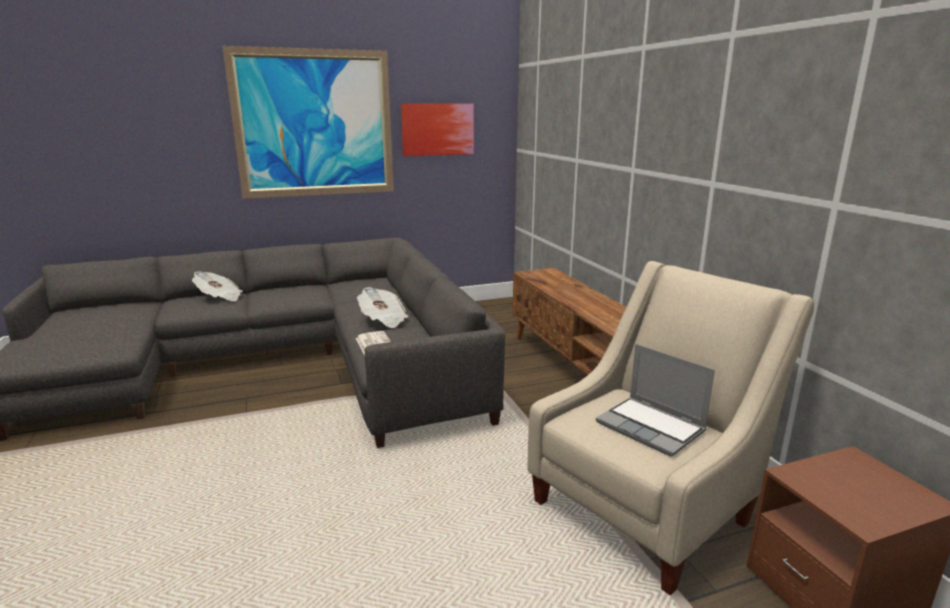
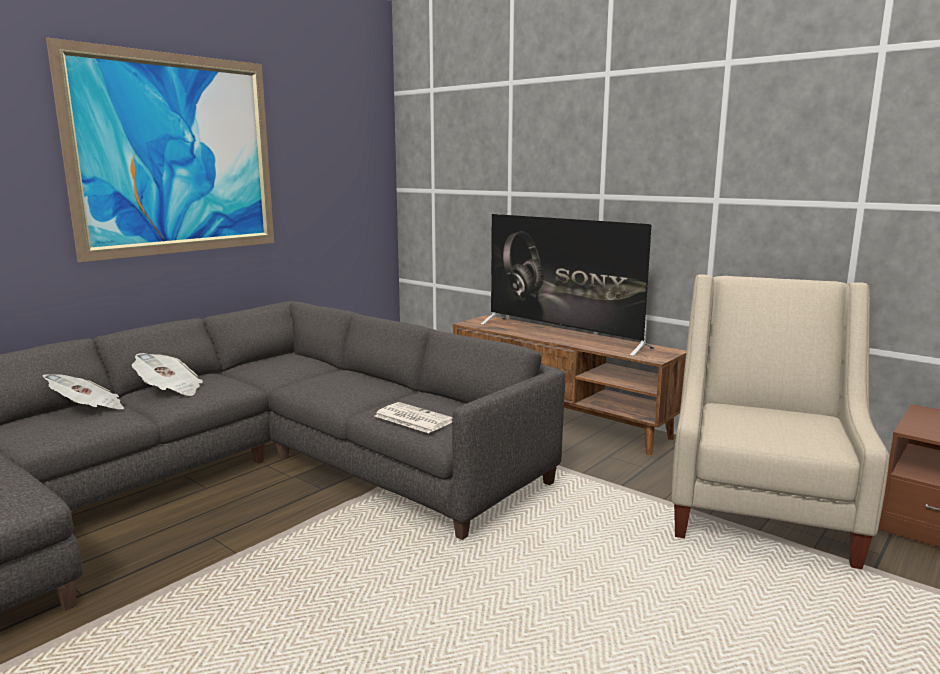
camera: 30 degrees left, 5 degrees down
(383, 320) = (371, 393): newspaper -> newspaper (170, 390)
(437, 129) = (319, 164): picture -> none
(583, 297) = (562, 335): none -> television
(652, 427) = (785, 423): laptop -> none

